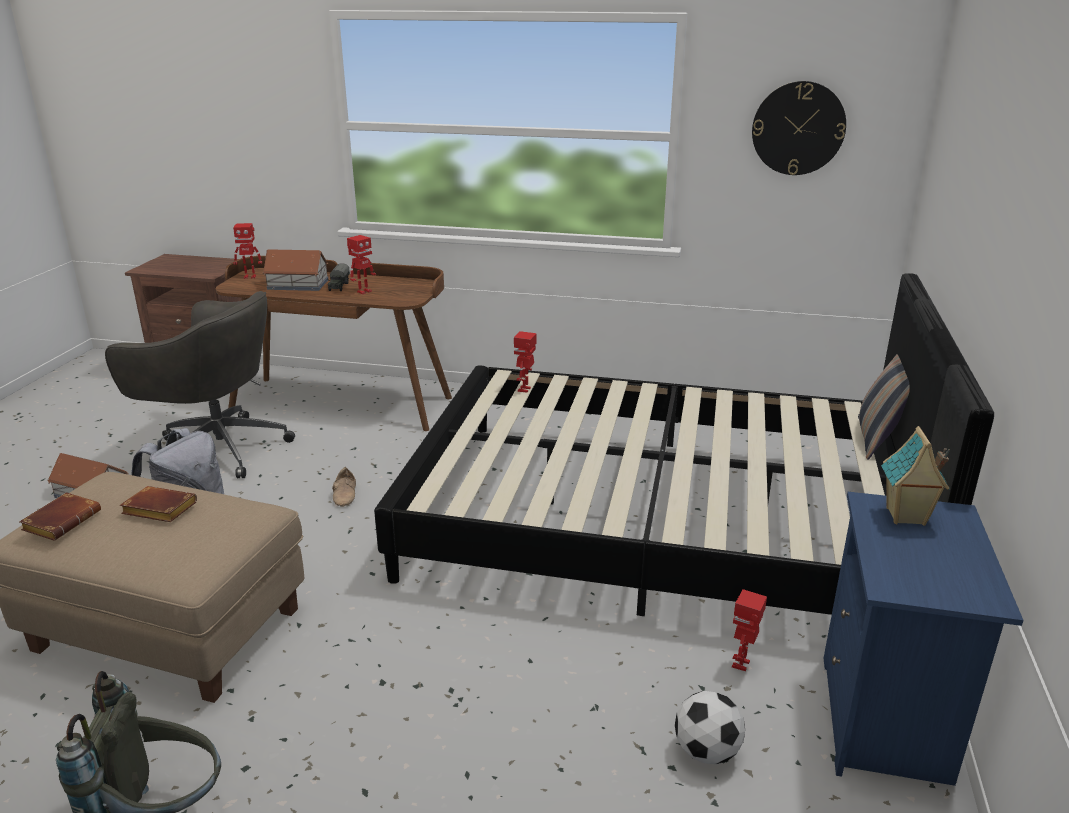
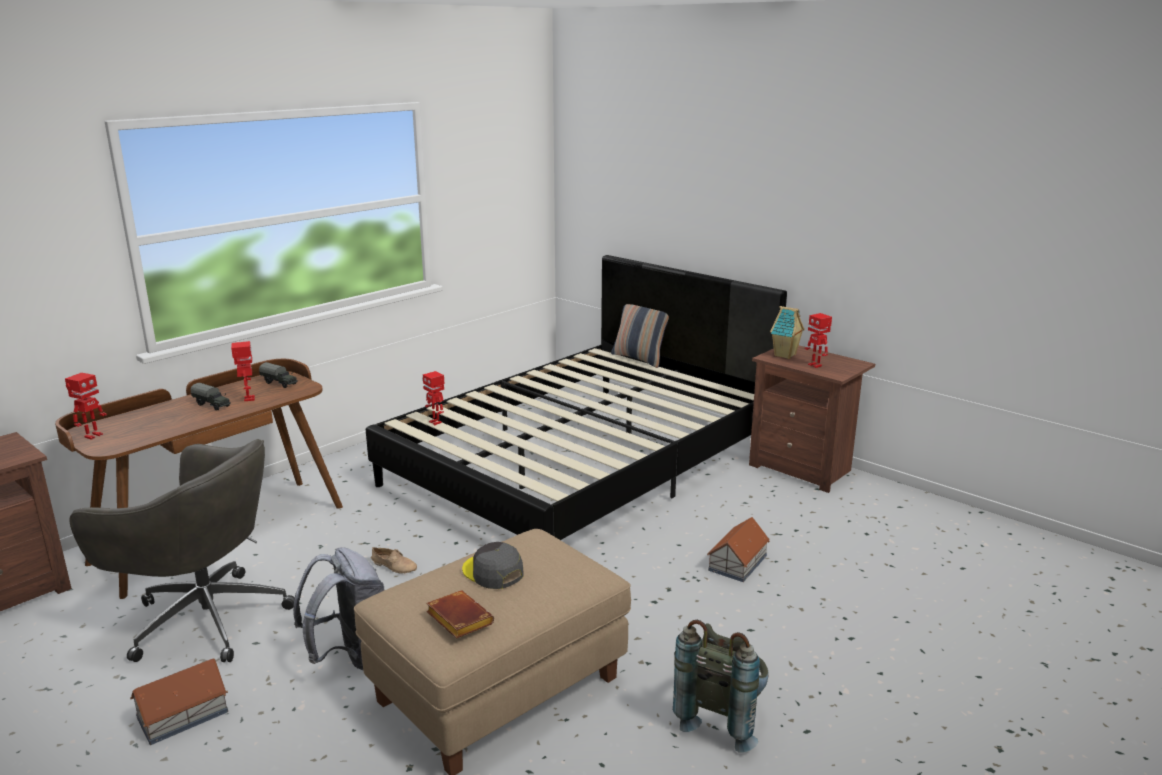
camera: 60 degrees left, 5 degrees down
(157, 510) = (492, 572): brown book -> grey cap
(218, 448) = (204, 618): grey office chair -> grey office chair turned 60 degrees clockwise
(298, 284) = (169, 419): toy house -> toy house (738, 562)
(409, 289) = (280, 383): none -> toy truck
(706, 751) = (791, 517): football -> none
(741, 664) = (736, 486): toy robot -> toy robot (815, 365)
(798, 128) = (493, 178): wall clock -> none
(886, 722) = (803, 468): blue nightstand -> brown nightstand

